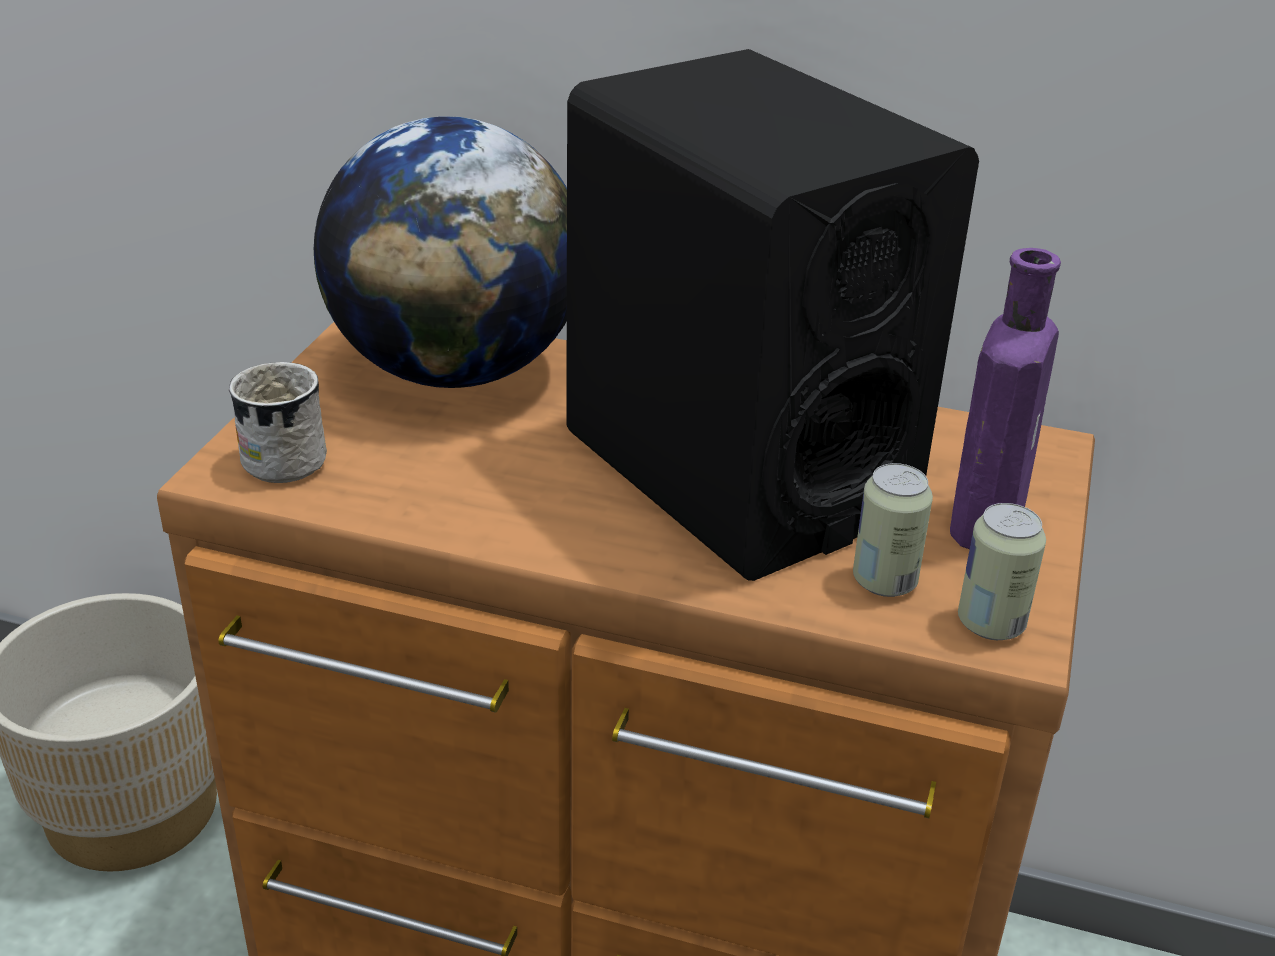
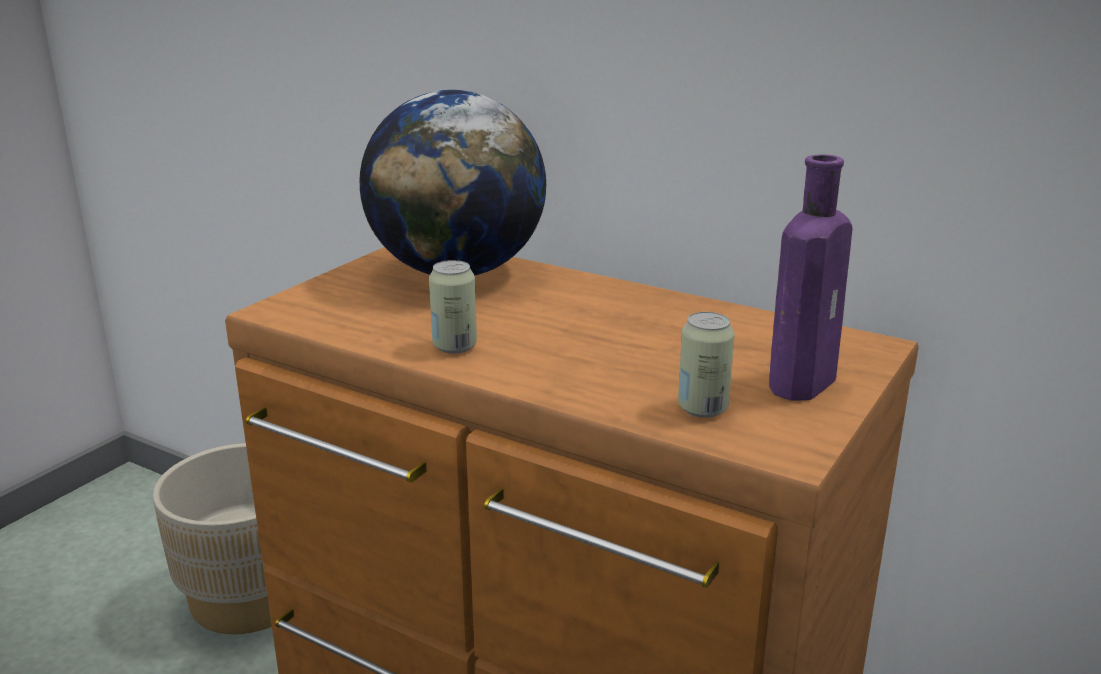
camera: 15 degrees right, 10 degrees down
(287, 455) = (318, 304): white mug -> none
(736, 472) = (623, 339): black speaker -> none
(990, 623) = (774, 441): can -> can (454, 346)

